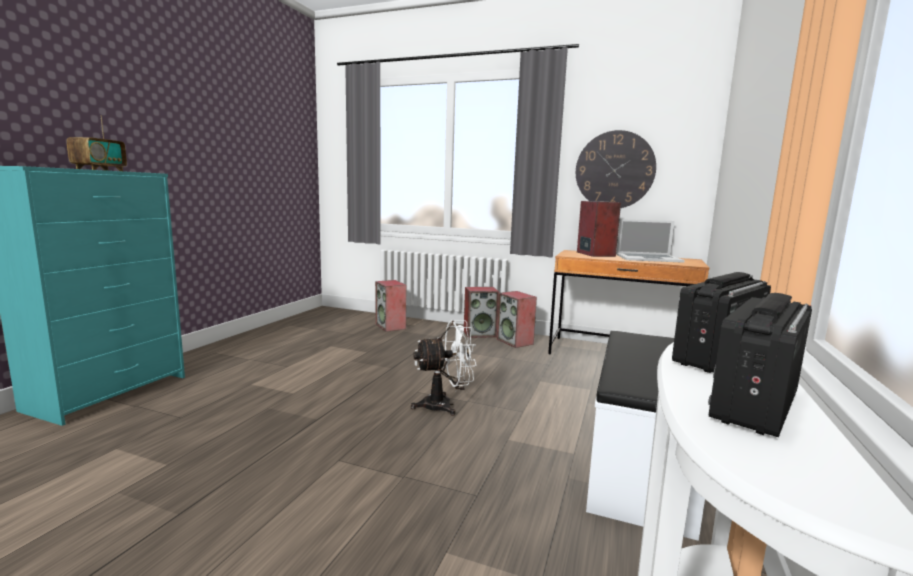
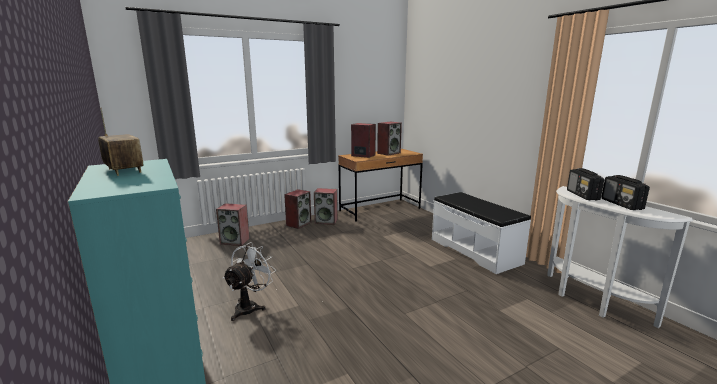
camera: 50 degrees left, 5 degrees up
(444, 405) = (379, 267): white fan -> white fan (250, 307)
(614, 170) = (359, 103): wall clock -> none
(648, 258) = (389, 153): laptop -> speaker

